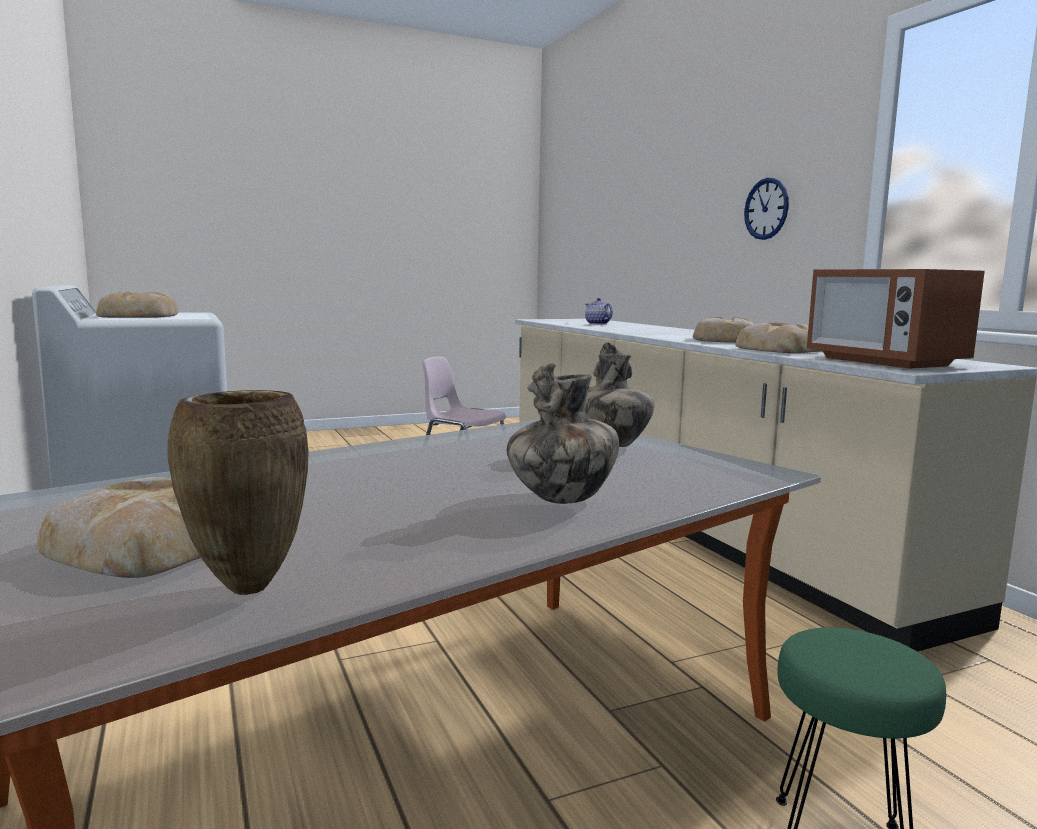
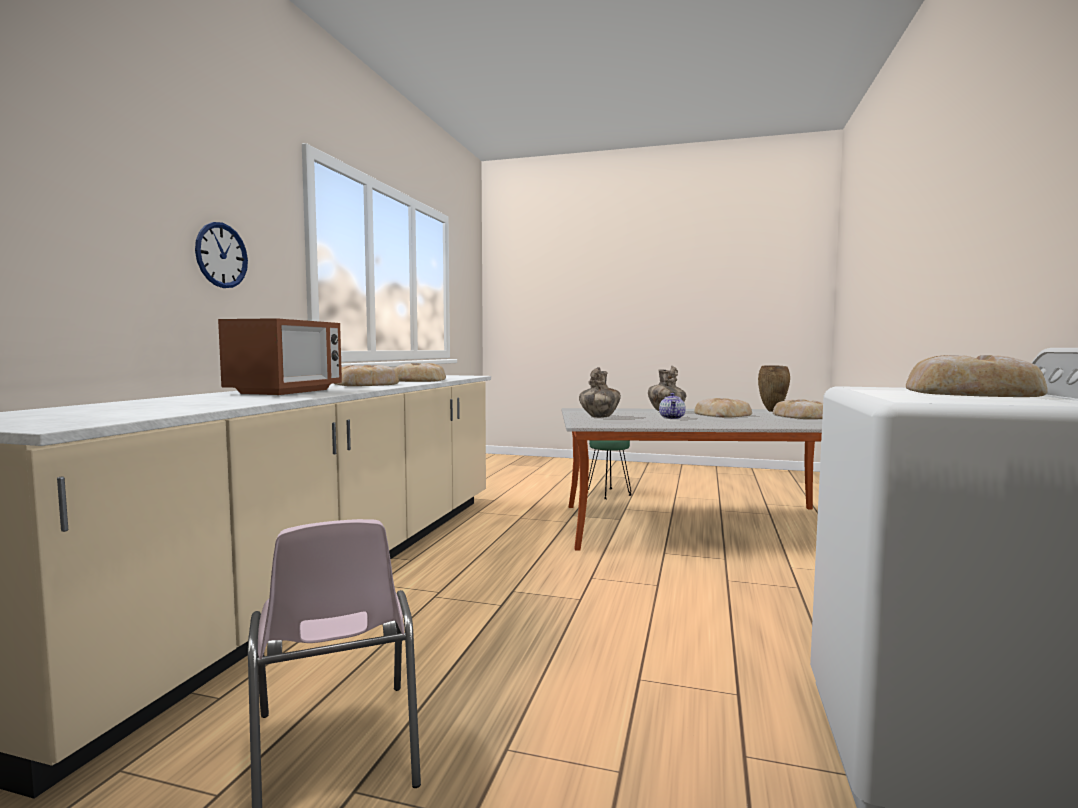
camera: 140 degrees left, 5 degrees down
(401, 508) = (722, 414): none -> bread
(597, 324) = (164, 405): teapot -> teapot (672, 418)
(884, 362) = (448, 376): microwave -> microwave (286, 391)

